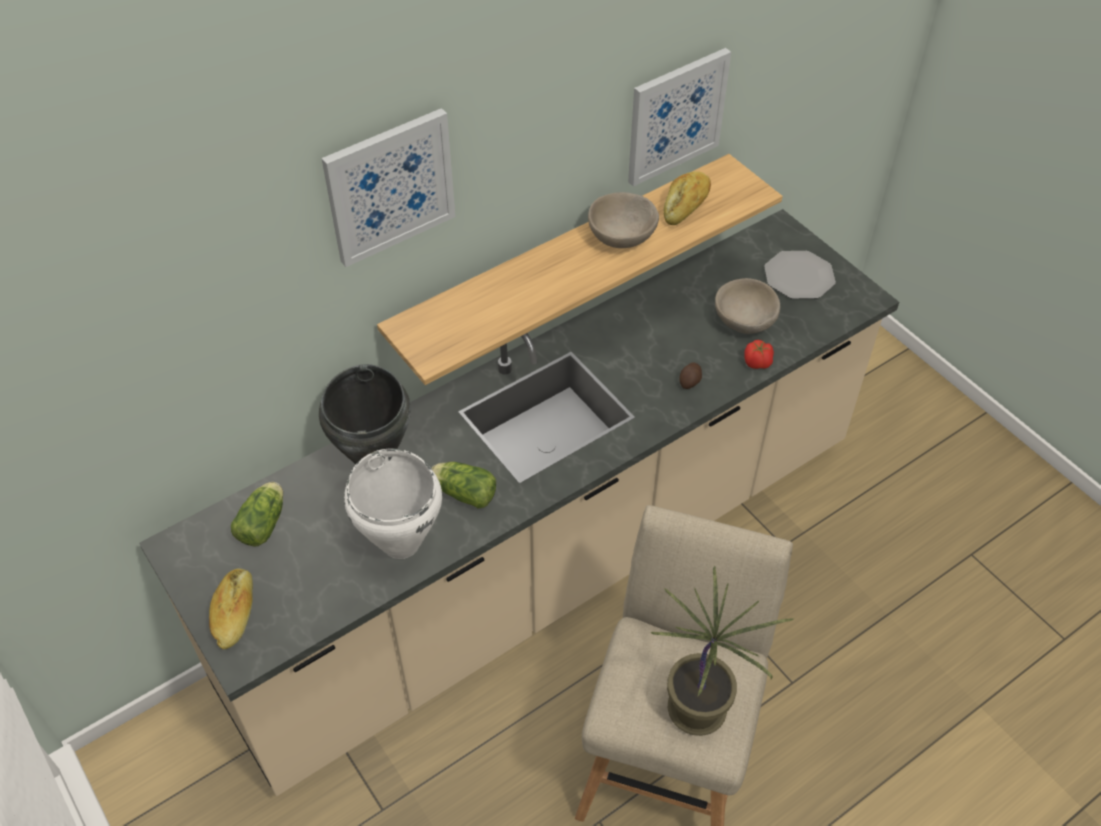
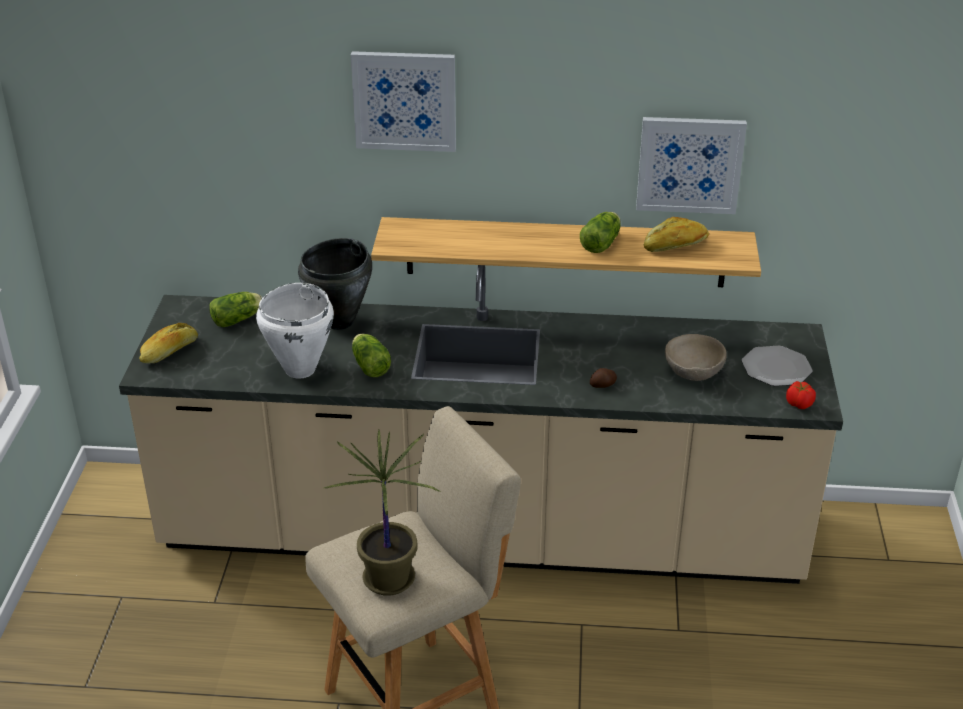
camera: 40 degrees right, 15 degrees down
(621, 238) = (602, 242): beige bowl -> lettuce
(757, 363) = (669, 400): tomato -> tomato (799, 405)

